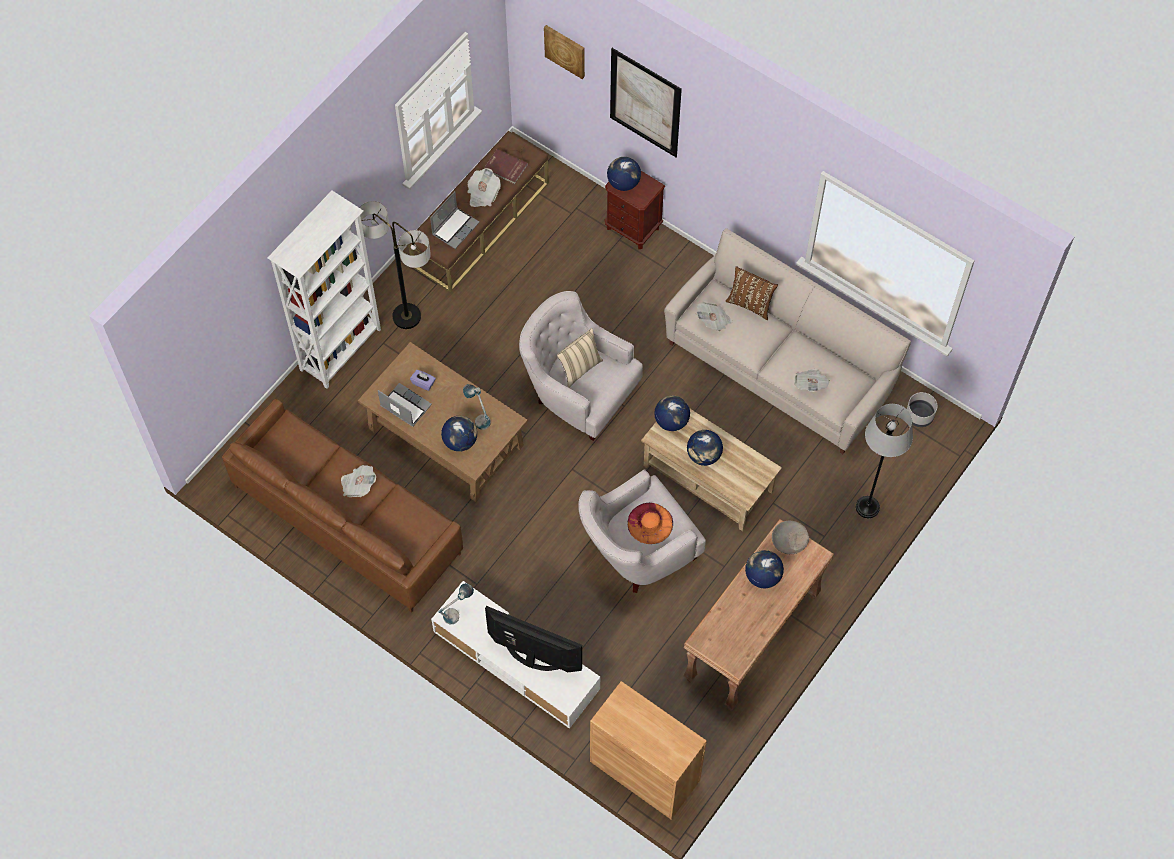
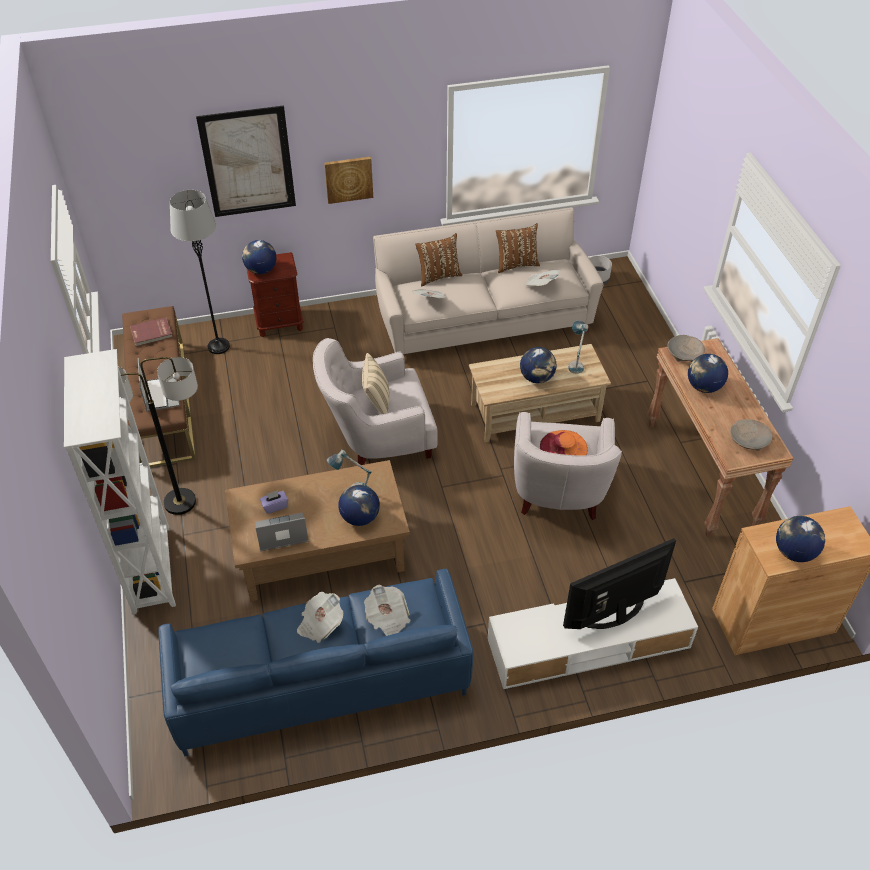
camera: 50 degrees left, 15 degrees down
(348, 518) = (320, 680): brown sofa -> blue sofa
(457, 612) = (518, 643): table lamp -> table lamp (575, 363)
(483, 194) = (154, 360): newspaper -> newspaper (387, 618)
(565, 50) = (145, 169): picture -> picture (348, 179)
(671, 421) = (486, 377): globe -> globe (794, 552)
(729, 640) = (749, 441): none -> beige bowl
(821, 348) = (516, 264): none -> brown pillow
(867, 507) = (645, 345): grey floor lamp -> grey floor lamp (218, 346)

